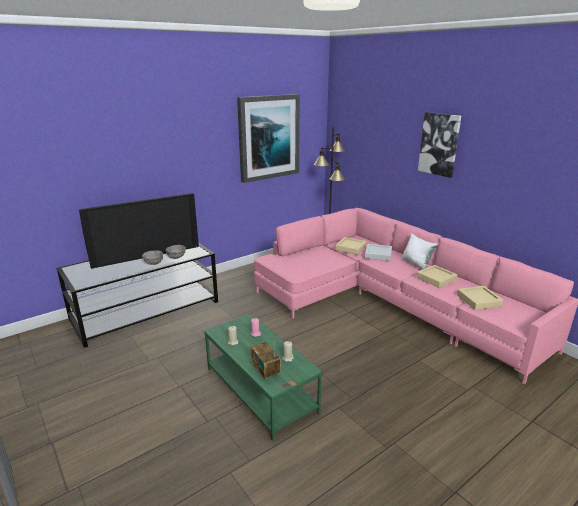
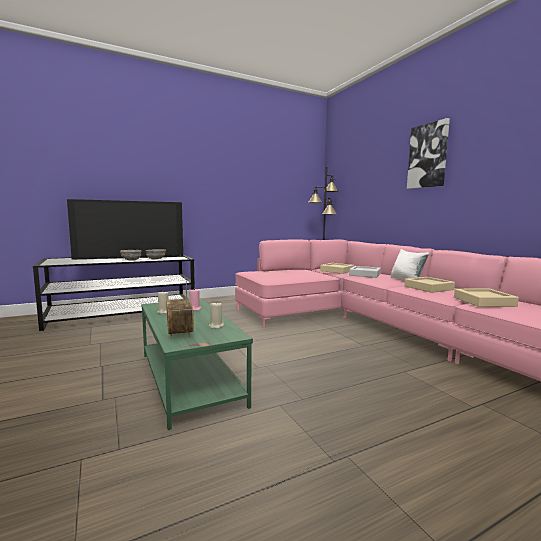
camera: 10 degrees right, 15 degrees down
(268, 137) = (266, 175): picture -> none

